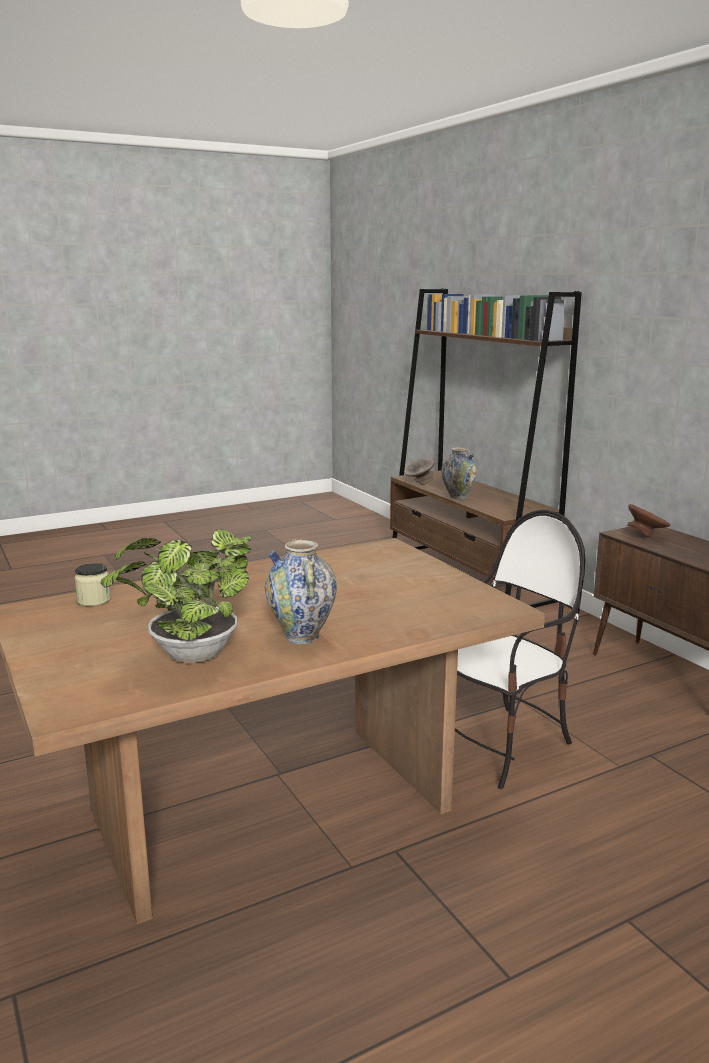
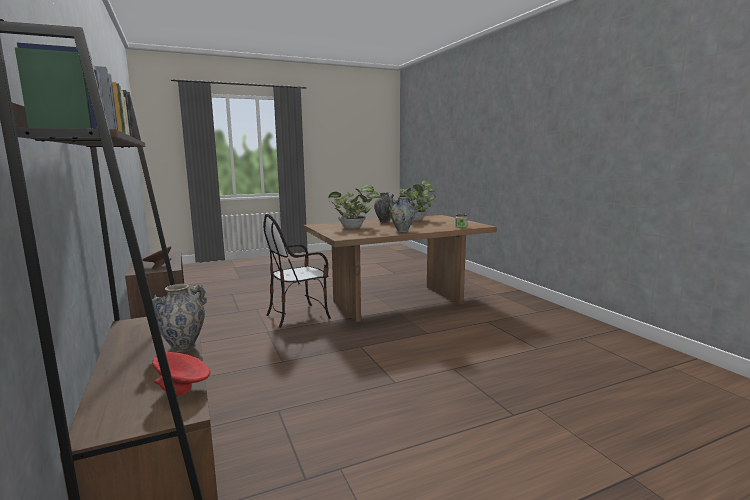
camera: 175 degrees left, 5 degrees down
(258, 575) = (402, 231): none -> vase
(382, 590) = (354, 228): none -> potted plant
(419, 482) = (184, 391): grey bowl -> red bowl

